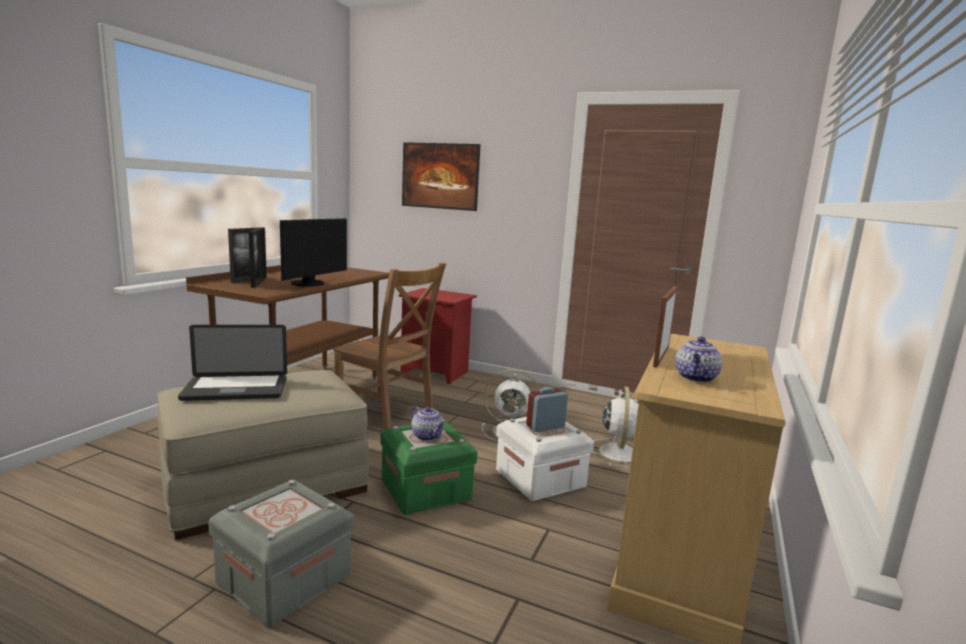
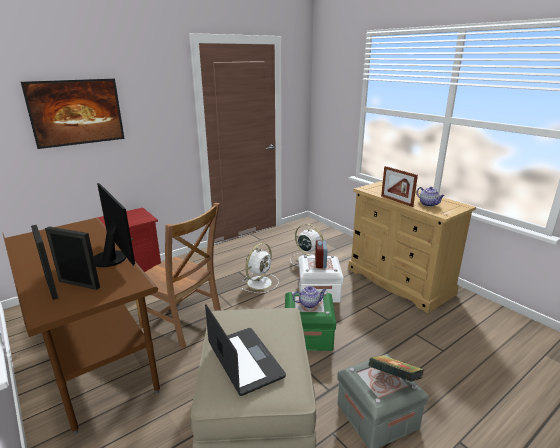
camera: 60 degrees left, 10 degrees up
(236, 389) = (245, 361): laptop -> laptop turned 45 degrees counterclockwise
(283, 518) = (394, 379): none -> book
(387, 412) = (184, 323): brown chair -> brown chair turned 60 degrees clockwise

